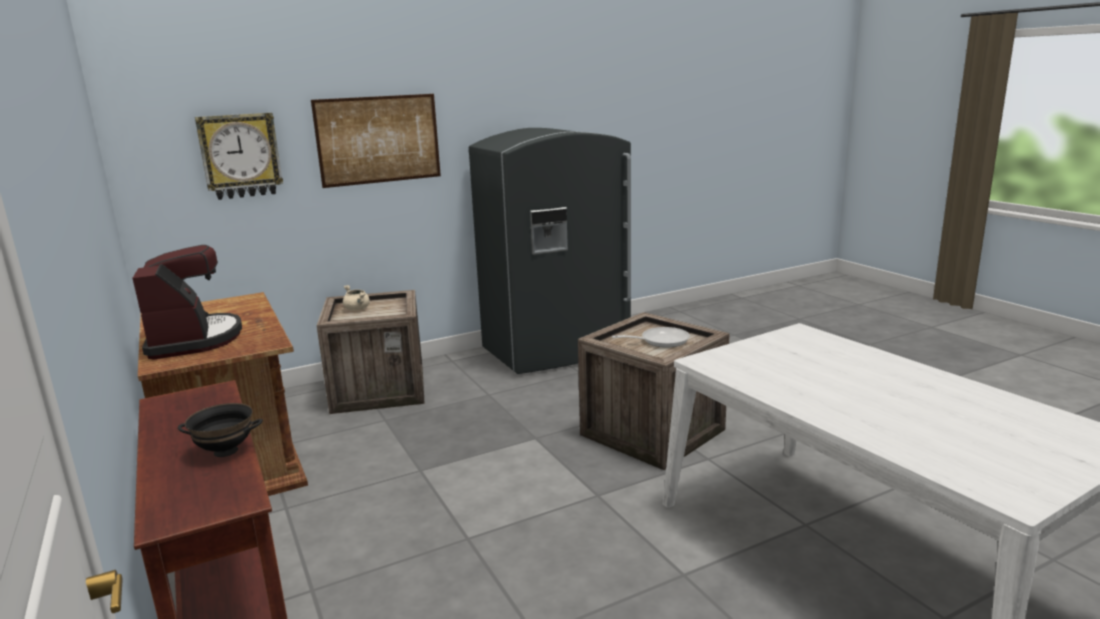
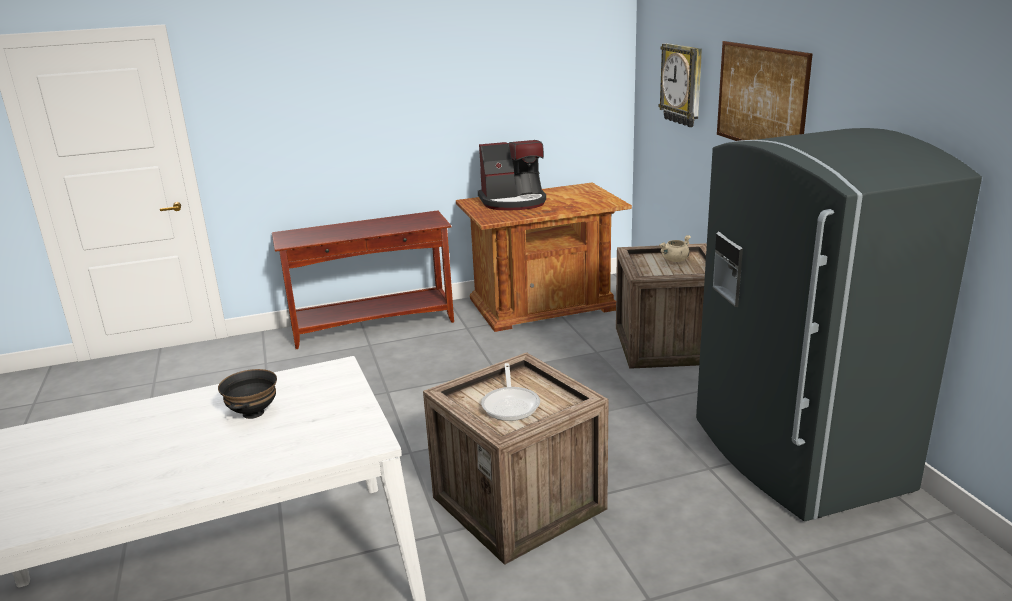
camera: 100 degrees right, 5 degrees up
(225, 451) = (345, 234): black bowl -> black bowl (253, 413)

